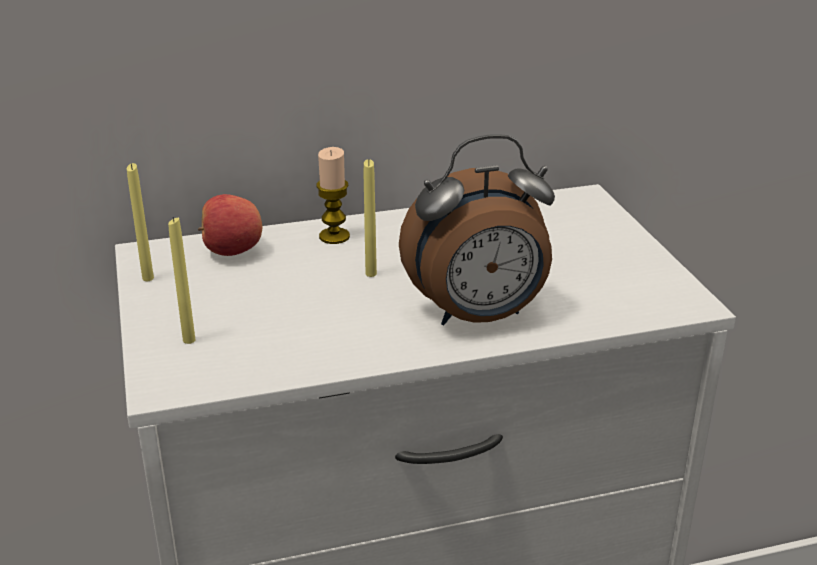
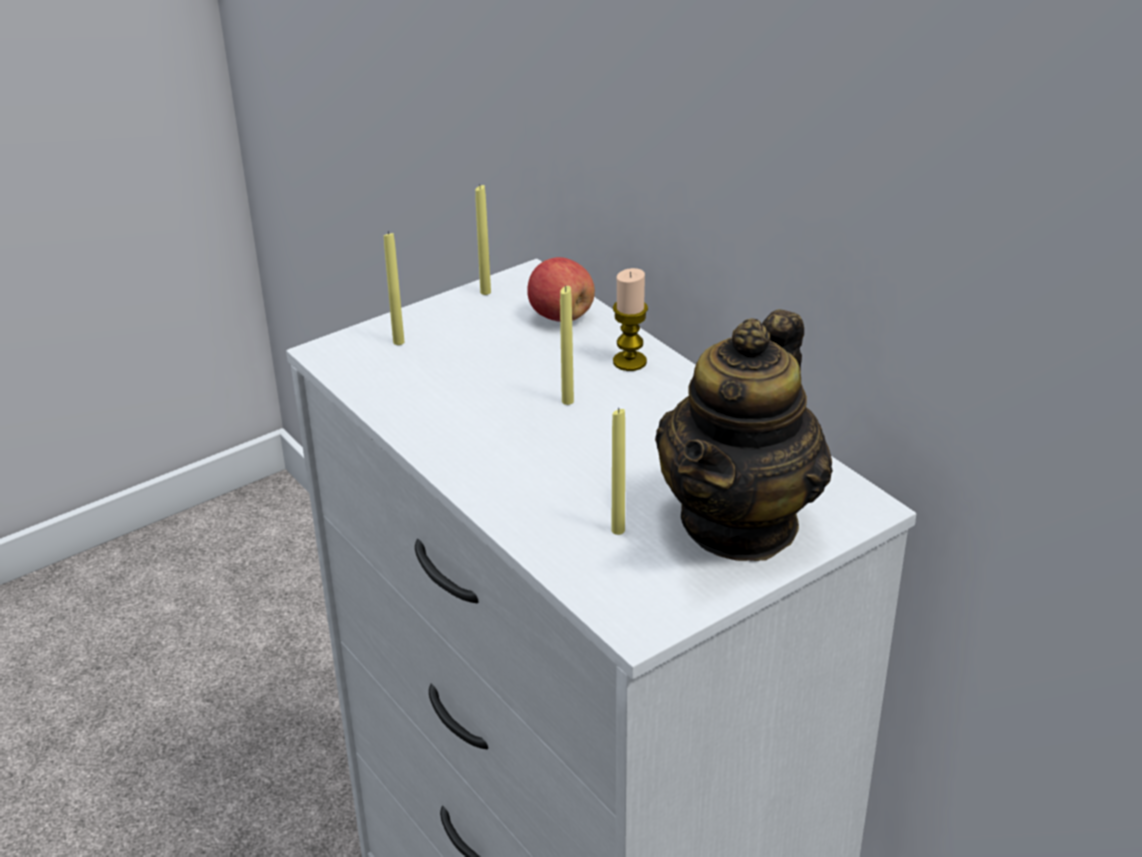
camera: 70 degrees right, 5 degrees up
(478, 316) = (523, 483): alarm clock -> none
(568, 288) = (618, 530): none -> yellow candle
(582, 240) = (740, 523): none -> teapot

